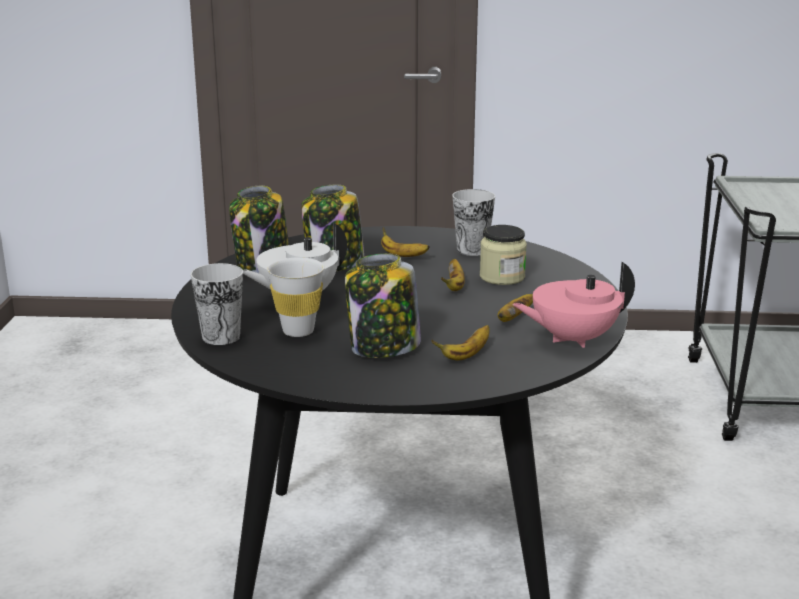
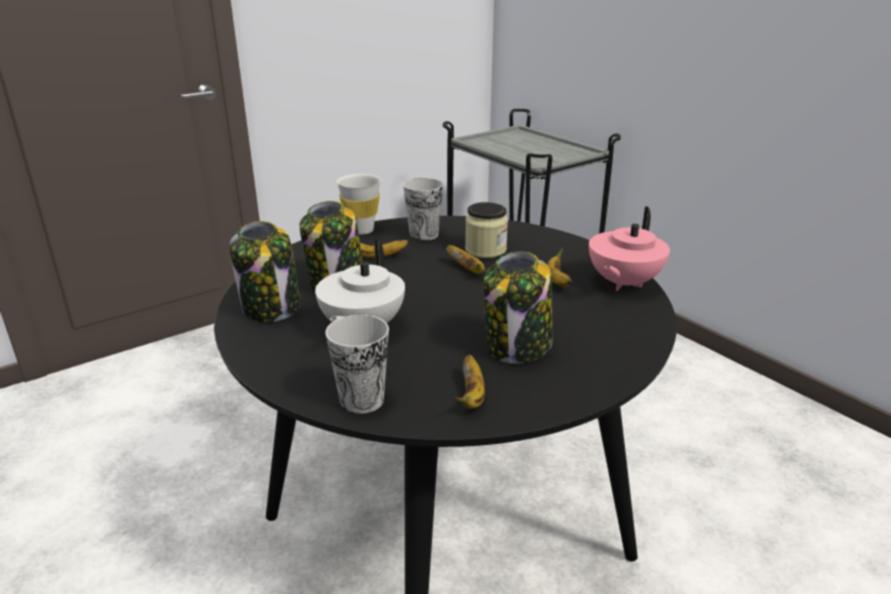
camera: 40 degrees left, 5 degrees up
(298, 331) = (421, 362): white cup -> white cup (361, 230)
(466, 355) = (586, 327): banana -> banana (471, 396)

